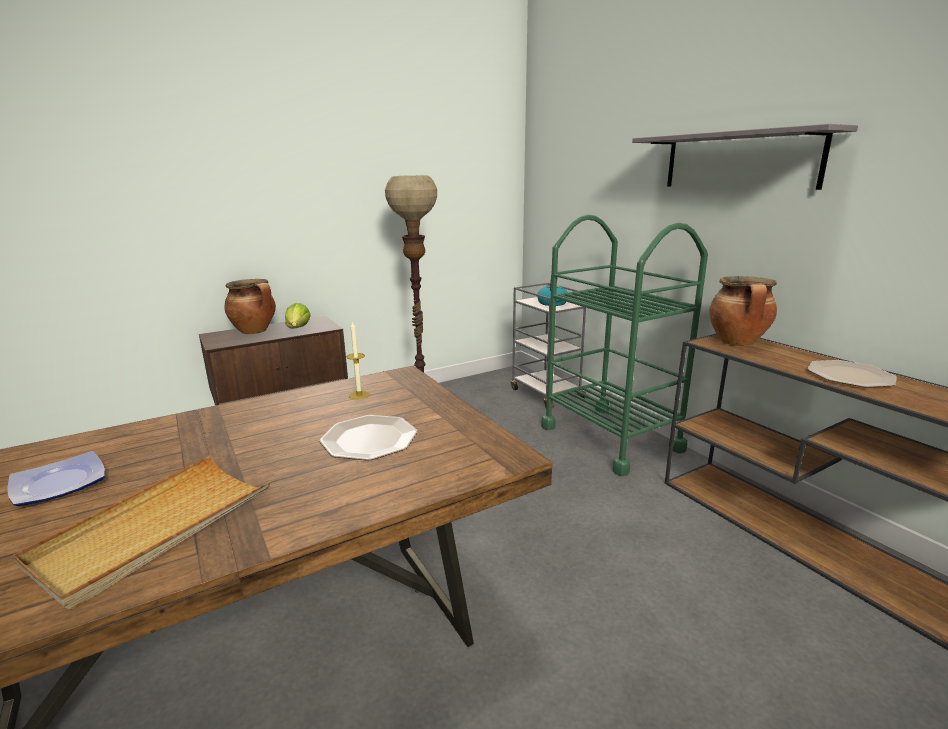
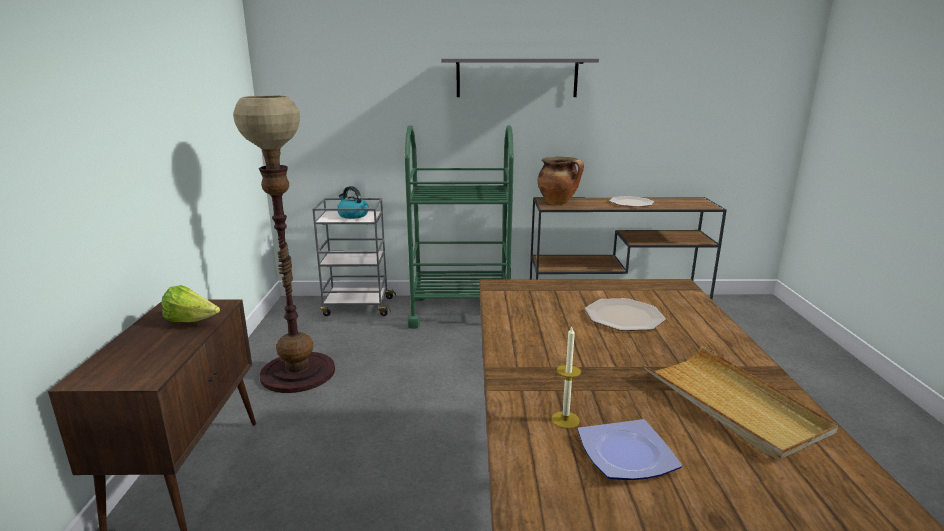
camera: 60 degrees left, 0 degrees up
(255, 331) = (138, 347): cooking pot -> none
(359, 395) = (529, 307): candle -> candle (565, 420)

